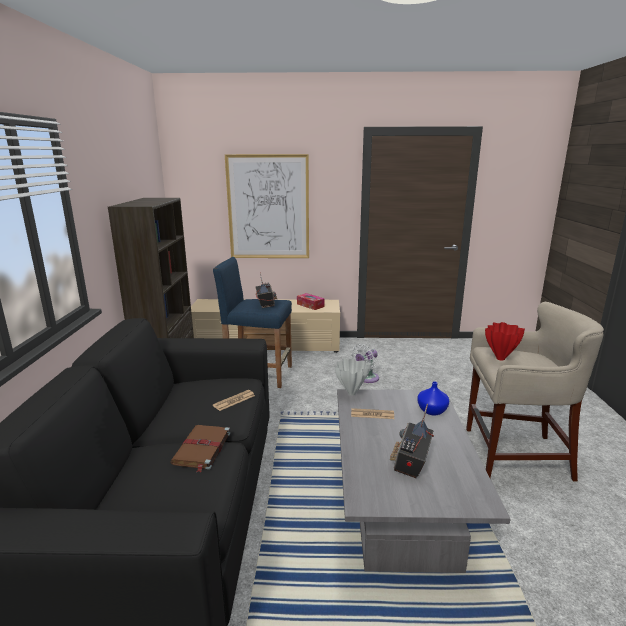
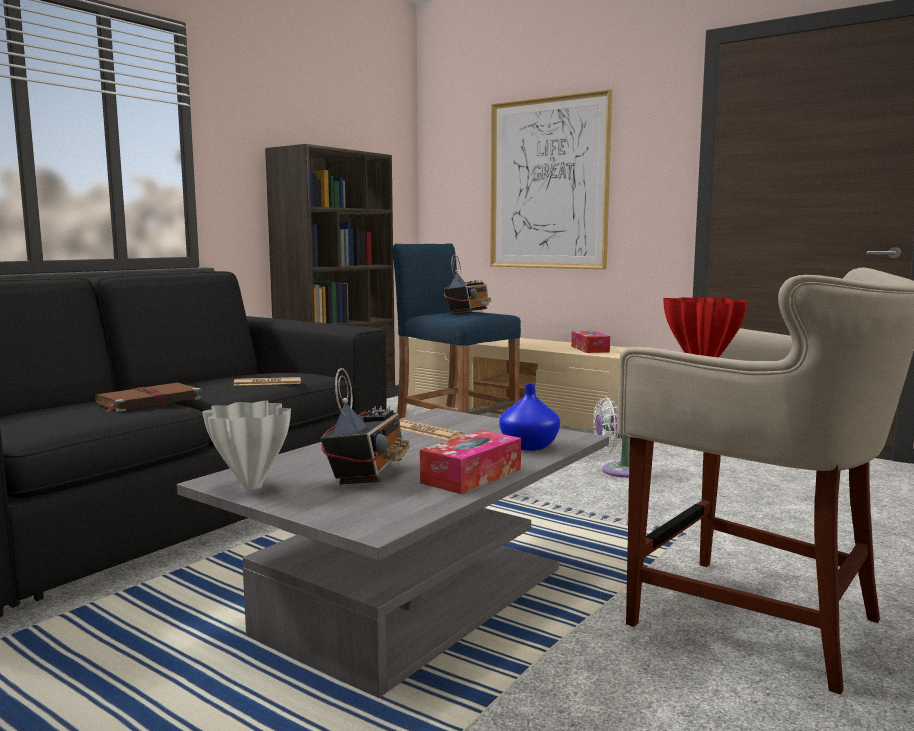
camera: 35 degrees right, 10 degrees down
(351, 393) = (445, 413): white vase -> white vase (250, 486)
(411, 463) = (367, 473): radio -> radio turned 135 degrees clockwise
(451, 446) = (471, 476): none -> tissue box

